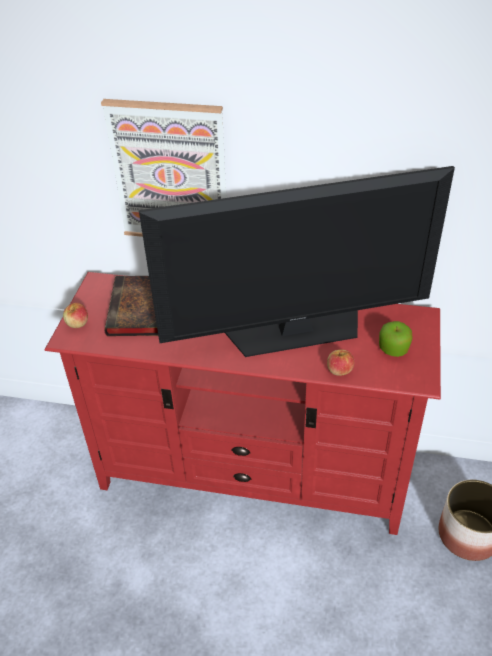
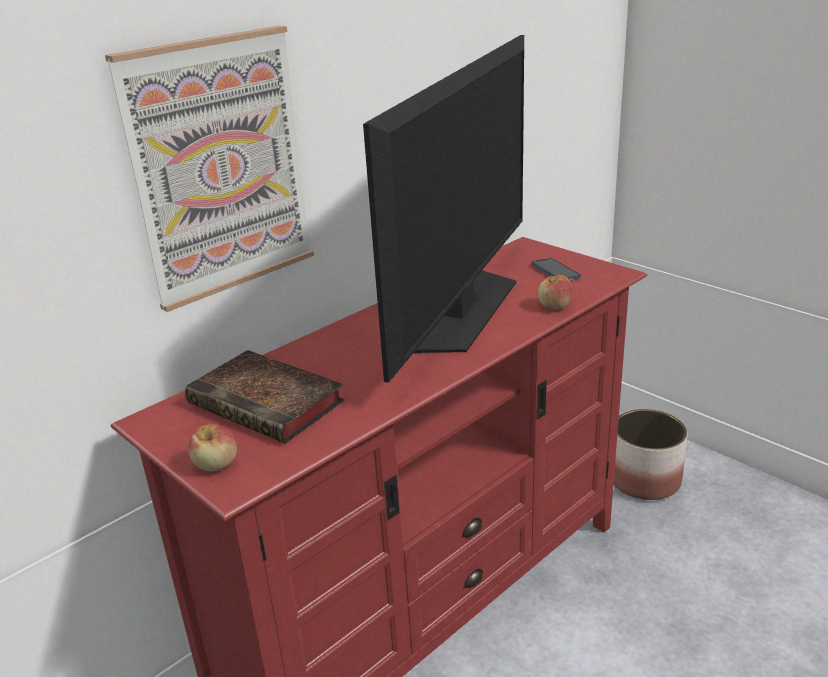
camera: 55 degrees left, 15 degrees down
(393, 349) = (555, 271): apple -> phone

